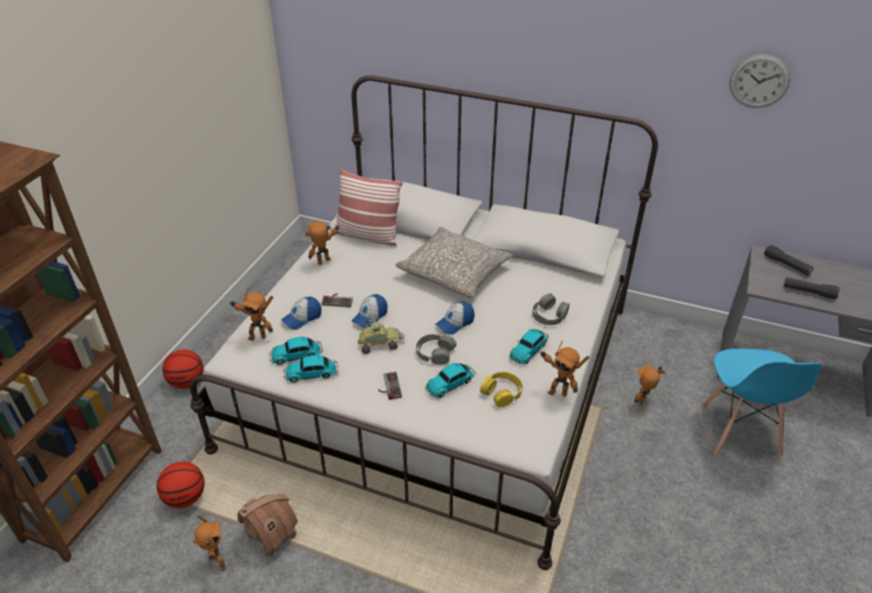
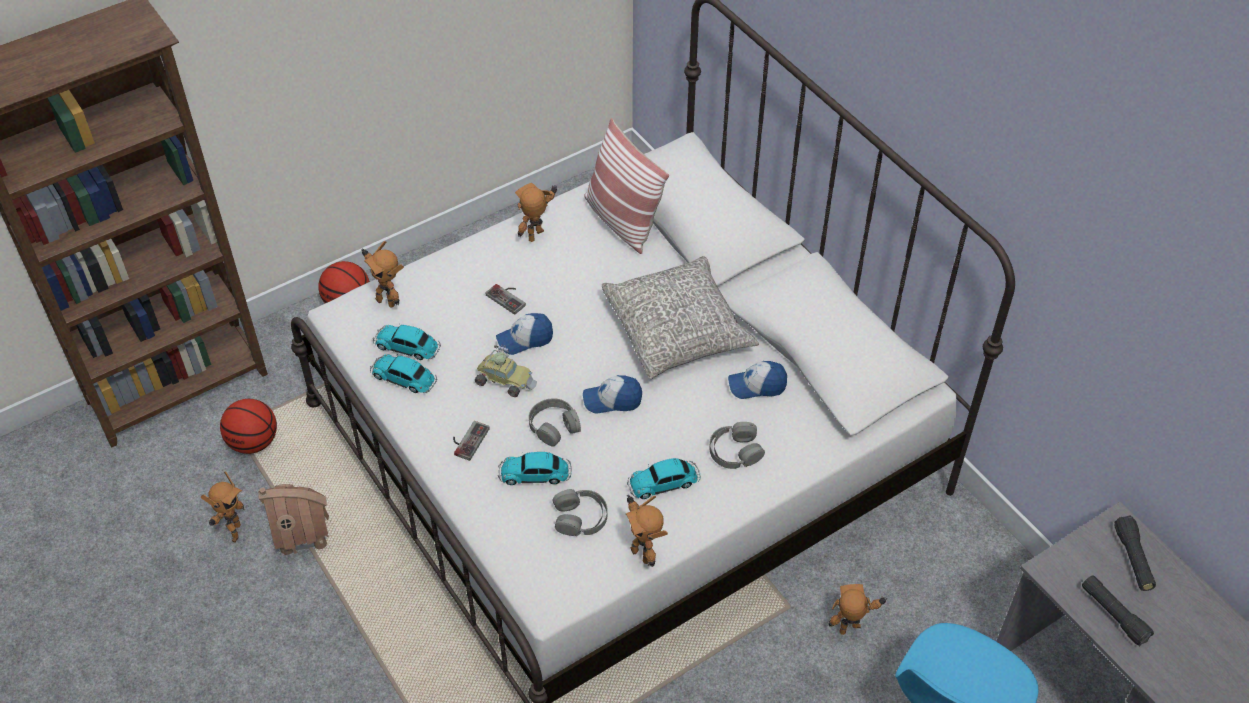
camera: 35 degrees right, 10 degrees up
(302, 318) = (451, 301): cap -> cap (757, 385)
(326, 263) = (539, 237): toy robot -> toy robot turned 45 degrees counterclockwise
(502, 392) = (580, 517): yellow headphones -> grey headphones
(759, 81) = (1152, 274): wall clock -> none

